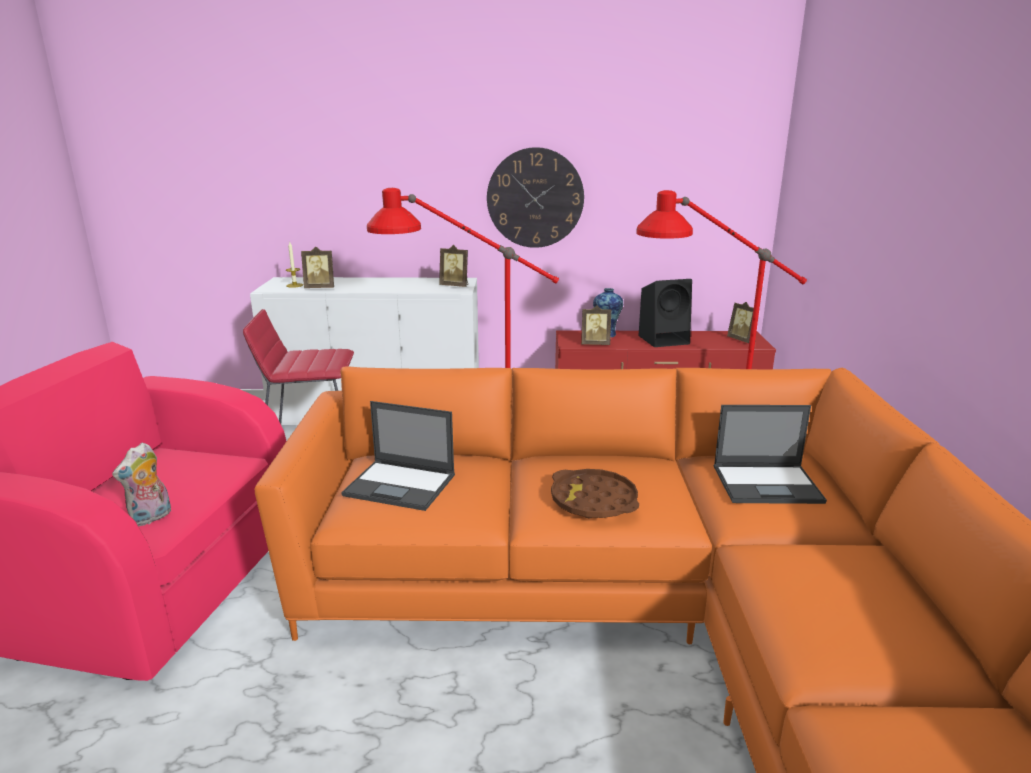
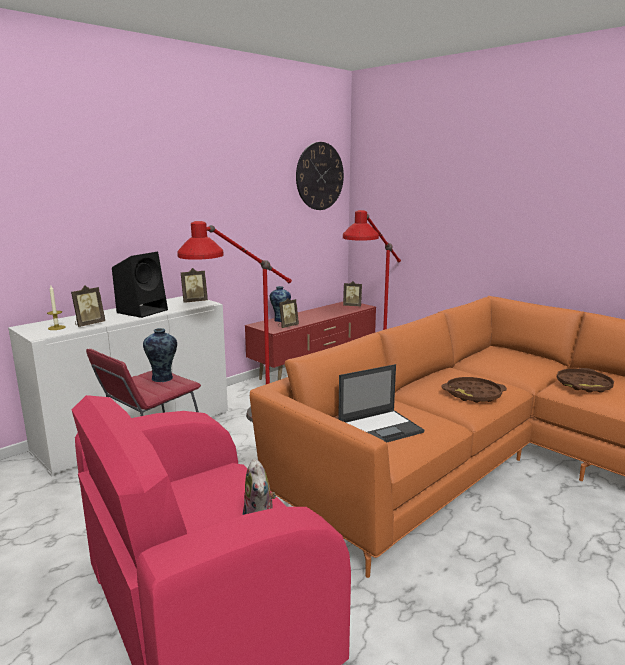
camera: 45 degrees left, 5 degrees down
(324, 359) = (163, 378): none -> vase
(535, 198) = (224, 227): wall clock -> wall clock (319, 176)
(664, 339) = (317, 315): black speaker -> black speaker (143, 311)
(768, 484) = (507, 361): laptop -> none
(800, 568) = (584, 385): none -> brown tray

